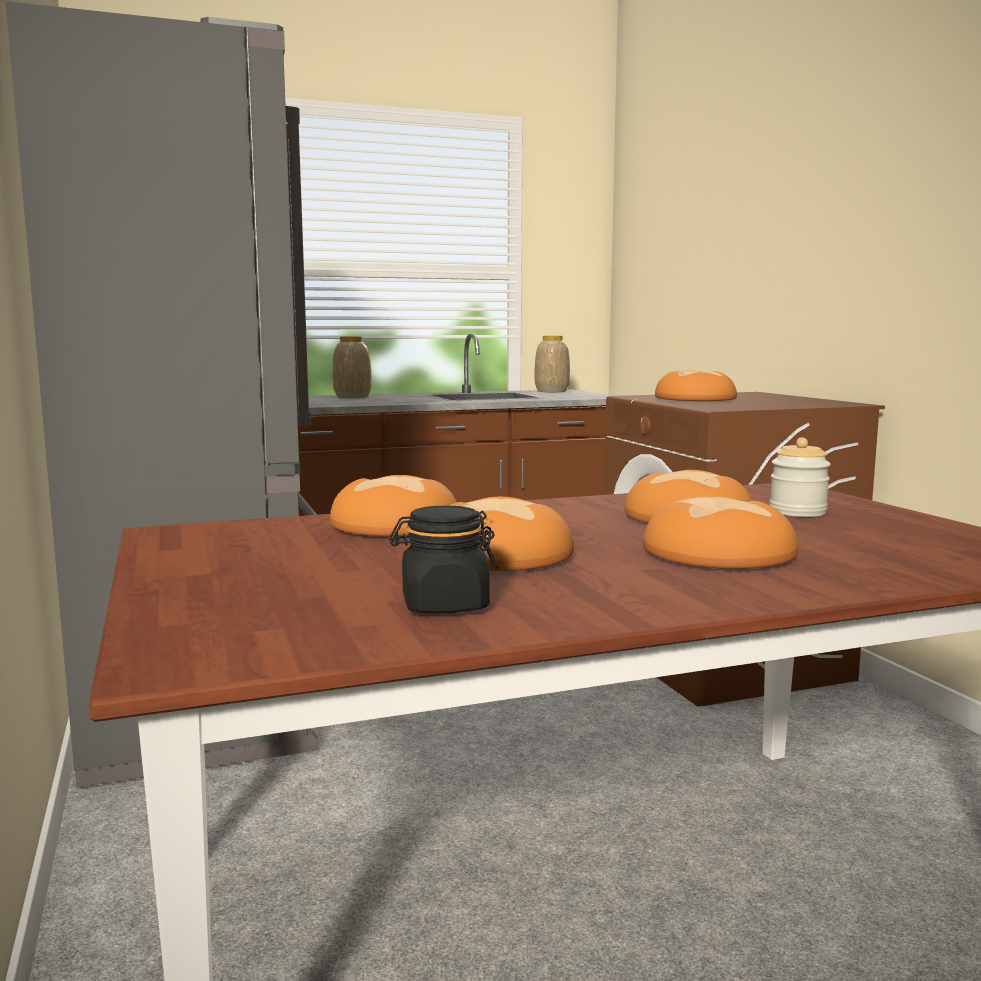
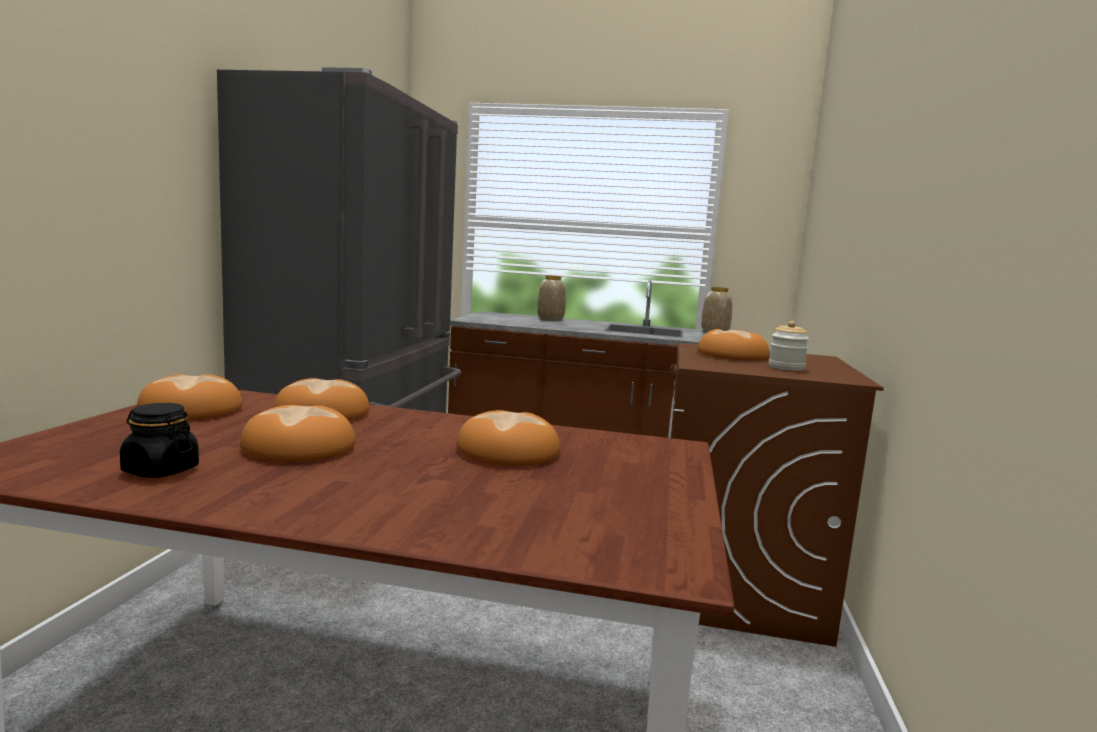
camera: 30 degrees right, 0 degrees up
(719, 552) = (427, 482): bread -> bread (192, 409)
(797, 512) = (605, 467): jar -> jar (786, 368)

